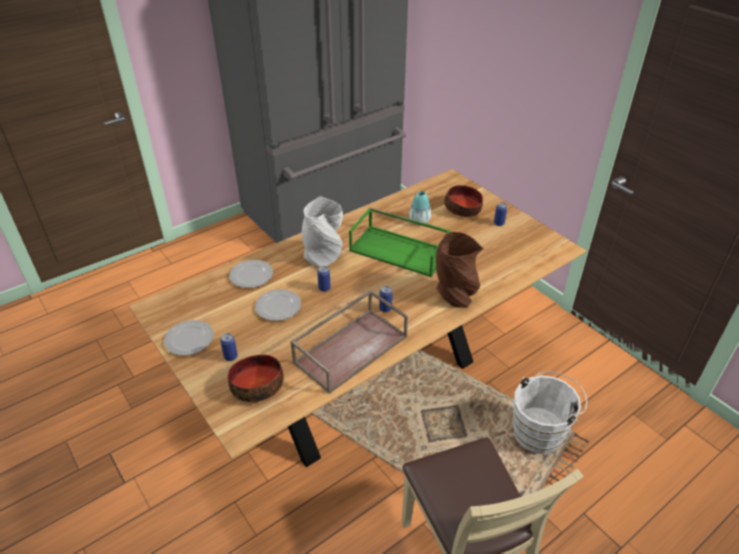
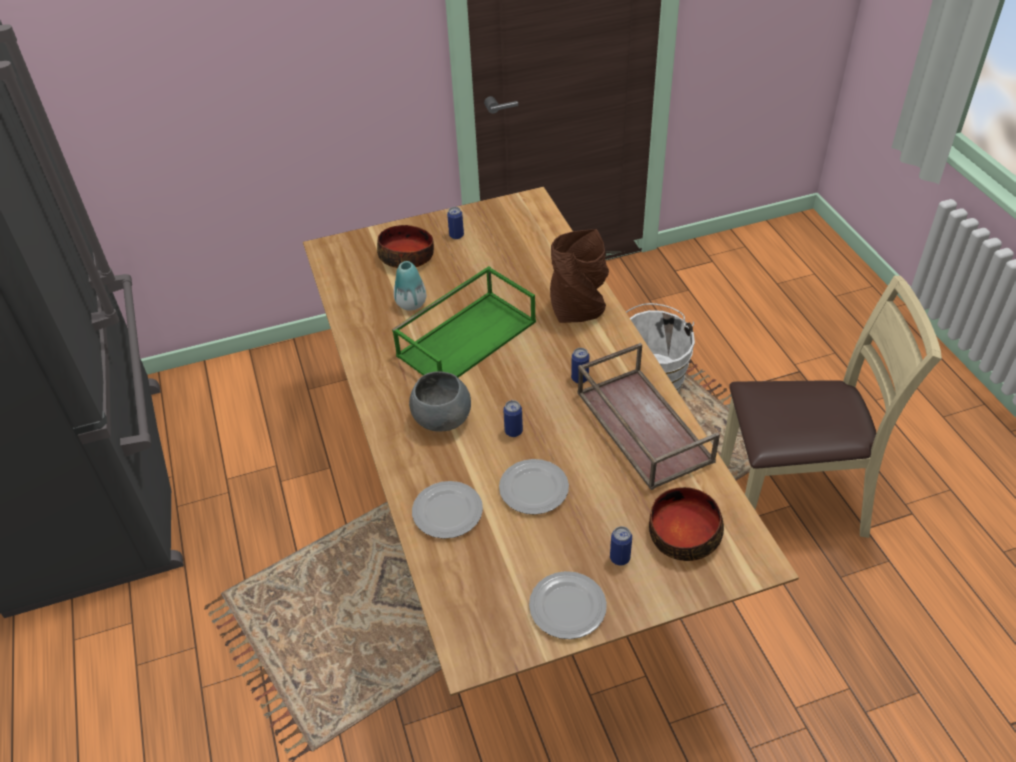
camera: 70 degrees left, 5 degrees up
(324, 256) = (441, 419): grey vase -> grey bowl

